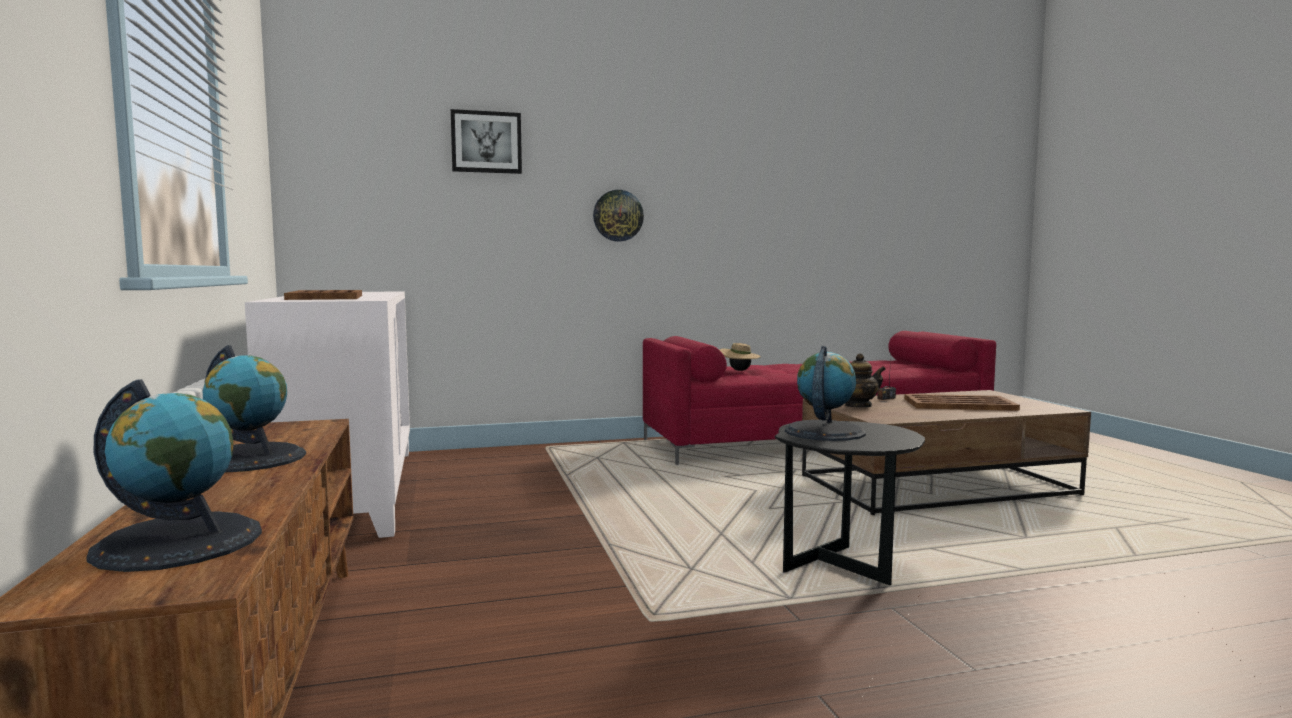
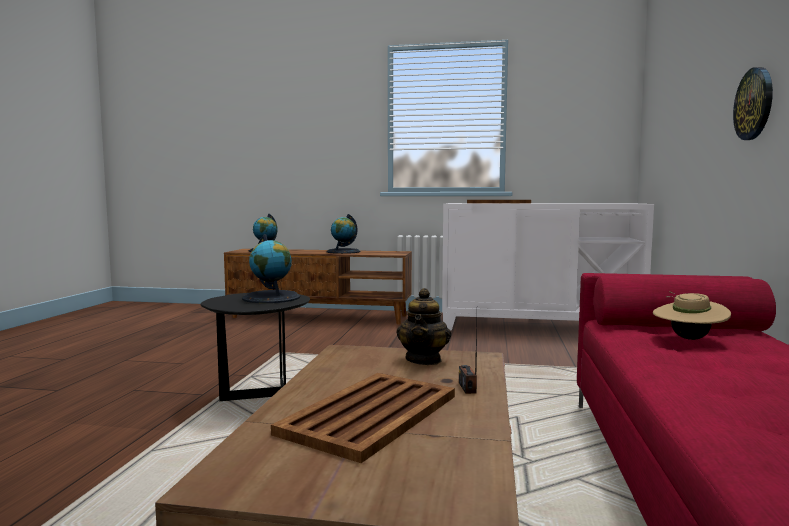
camera: 115 degrees right, 0 degrees up
(486, 142) = (695, 55): picture -> none

